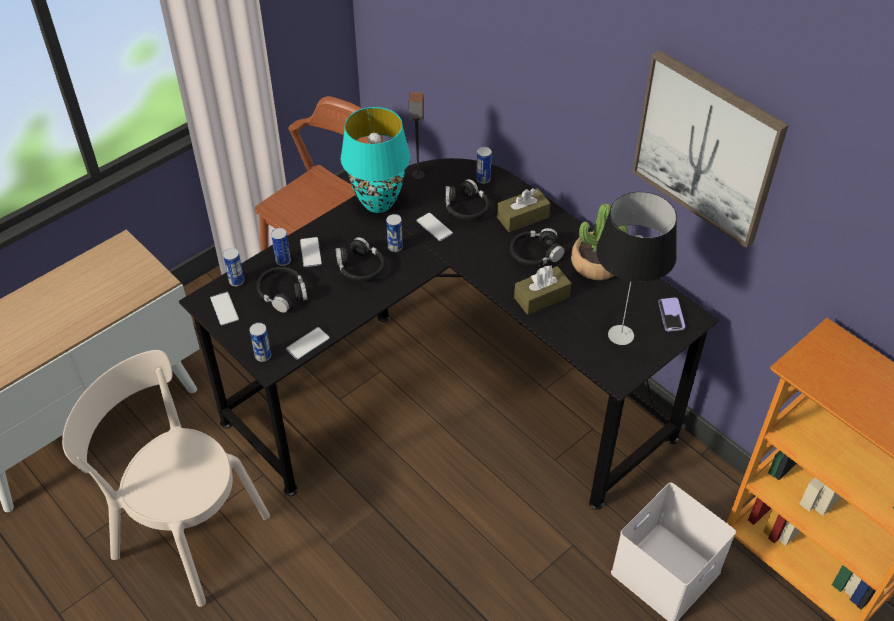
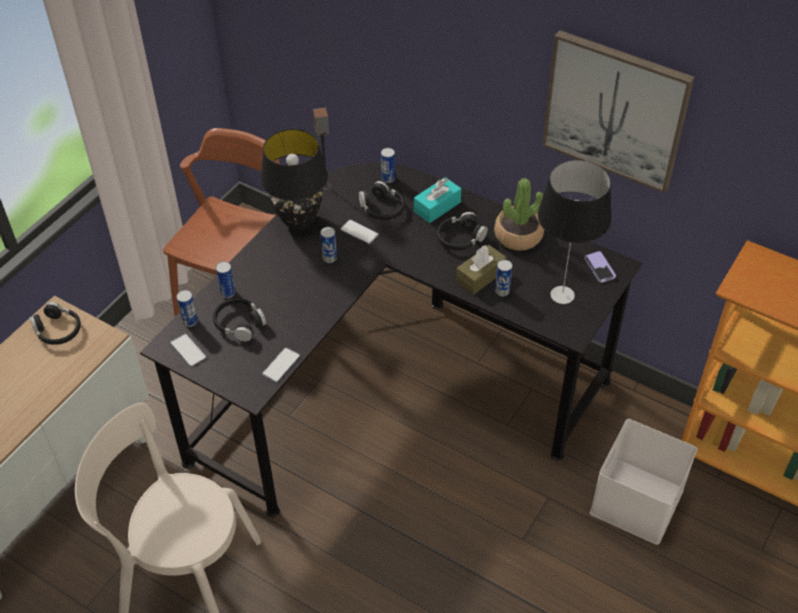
camera: 15 degrees left, 0 degrees up
(263, 356) = (242, 386): can -> can (502, 291)
(310, 252) = (251, 279): phone -> none
(360, 267) = (304, 284): black headphones -> black headphones (57, 330)
(377, 203) = (298, 220): turquoise table lamp -> black table lamp
(522, 217) = (437, 207): brown tissue box -> turquoise tissue box

